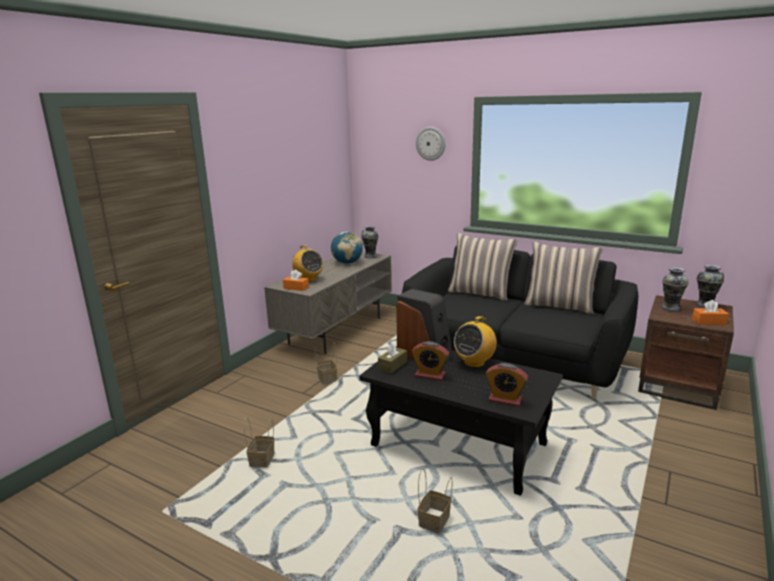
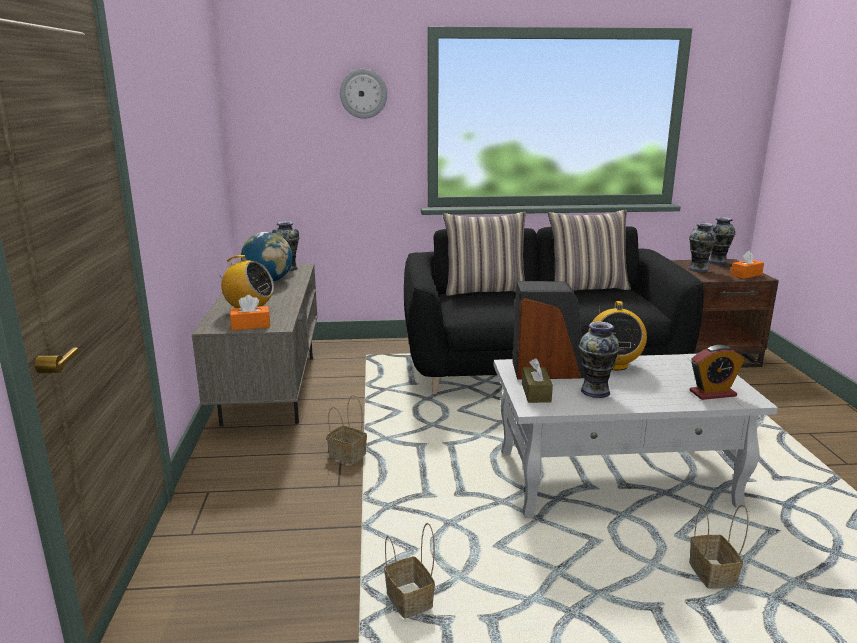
camera: 35 degrees left, 0 degrees up
(430, 375) = (595, 391): alarm clock -> vase
(459, 445) = (616, 479): black coffee table -> white coffee table

